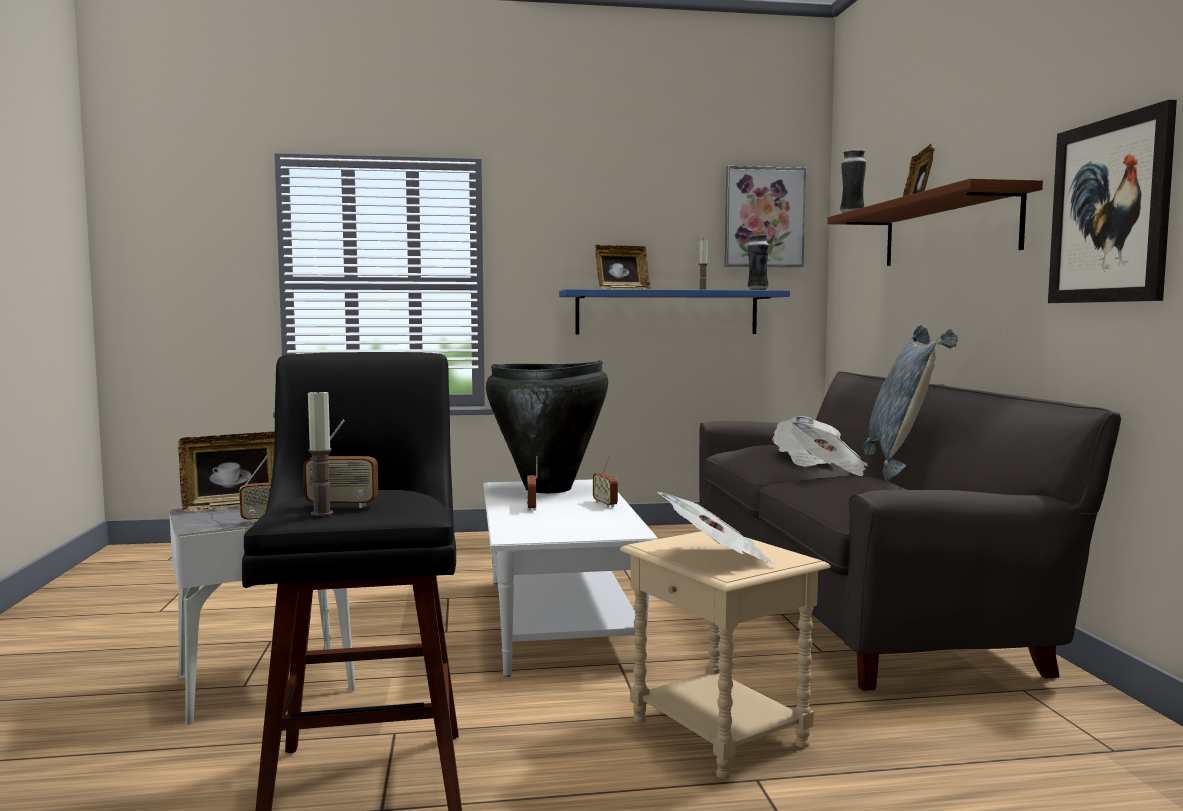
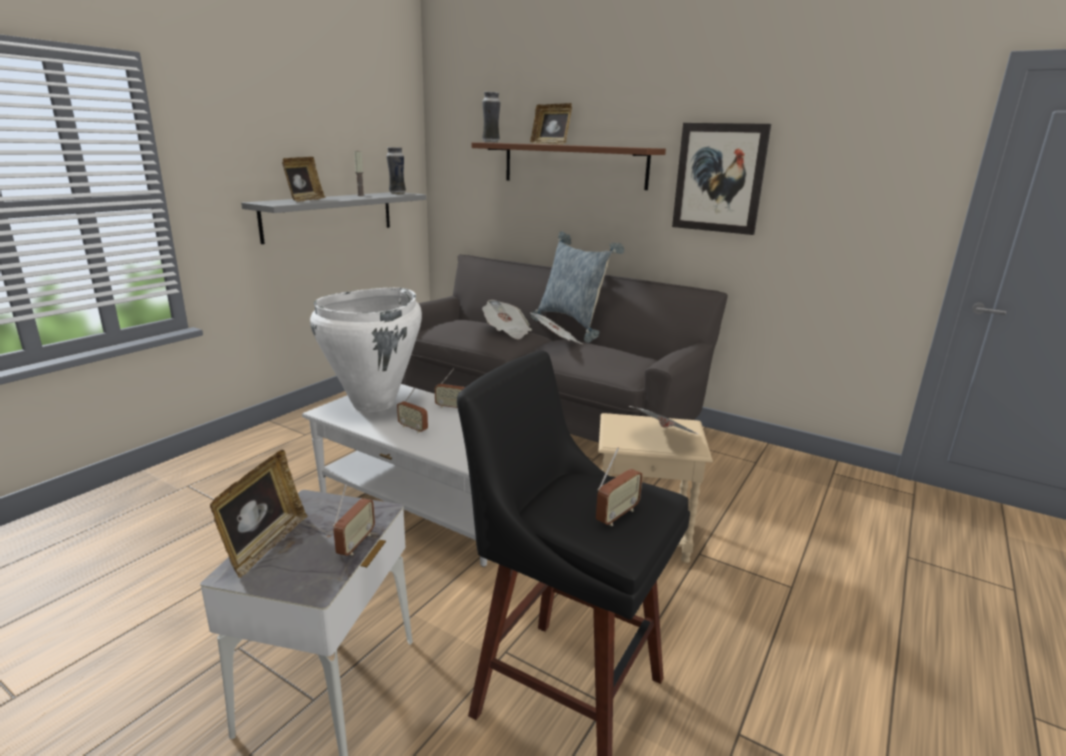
camera: 50 degrees left, 15 degrees up
(322, 513) = (634, 530): candle -> none
(547, 488) = (373, 404): black vase -> white vase
(667, 312) = (329, 215): blue shelf -> grey shelf
(764, 217) = (387, 129): picture -> none

